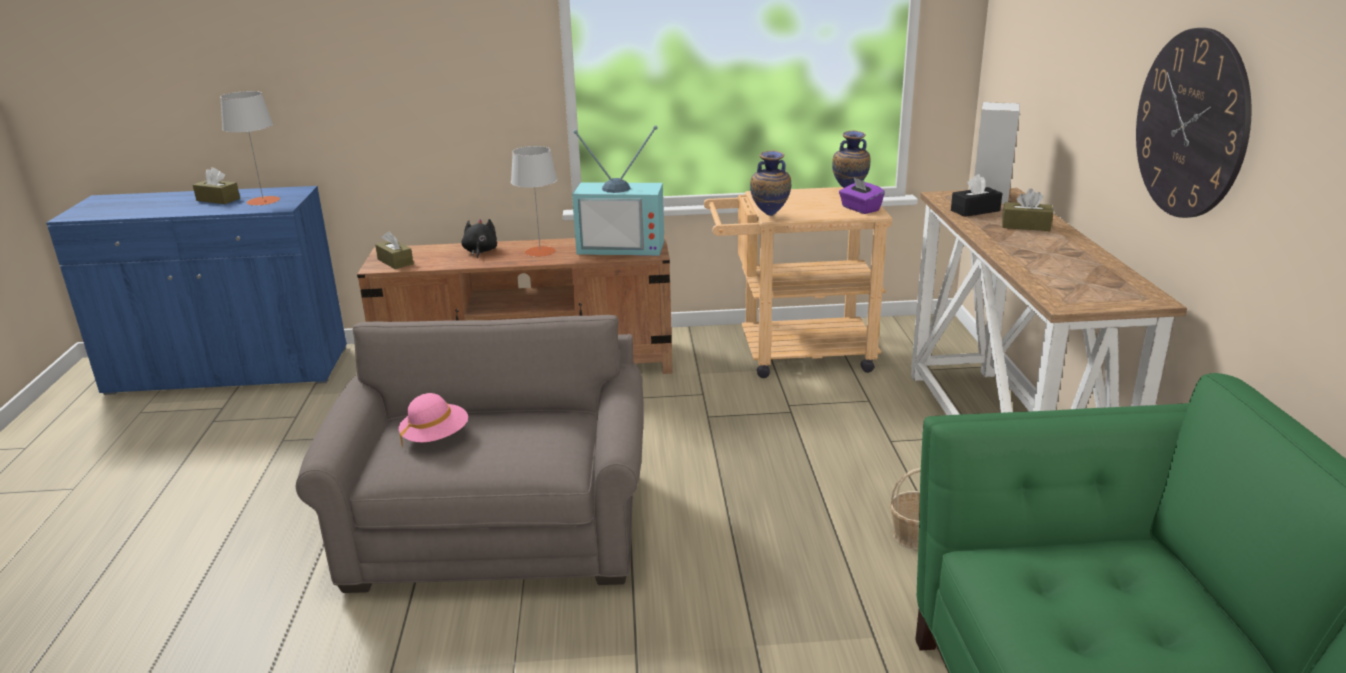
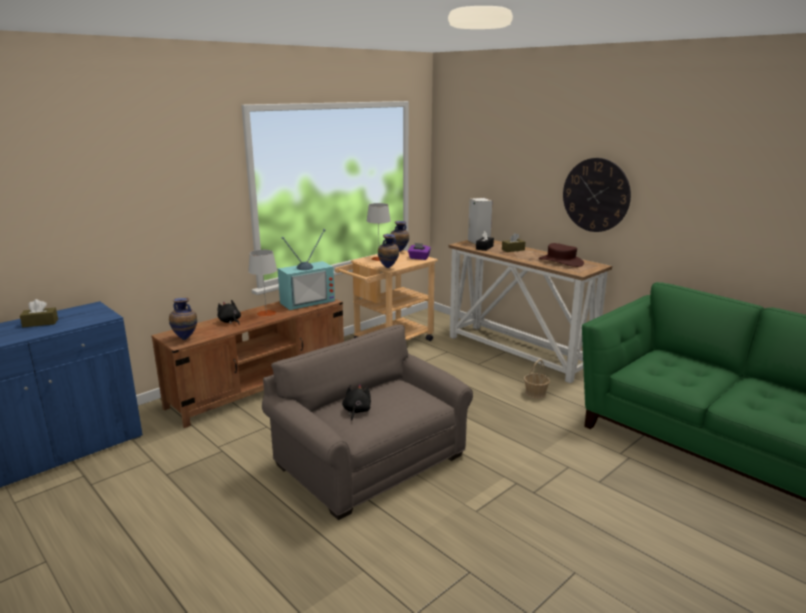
camera: 40 degrees left, 5 degrees down
(263, 201) = (82, 316): grey table lamp -> grey table lamp (379, 259)
(395, 262) = (186, 338): brown tissue box -> vase
(435, 437) = (356, 411): pink hat -> black plush toy
(1077, 271) = (561, 261): none -> brown hat

